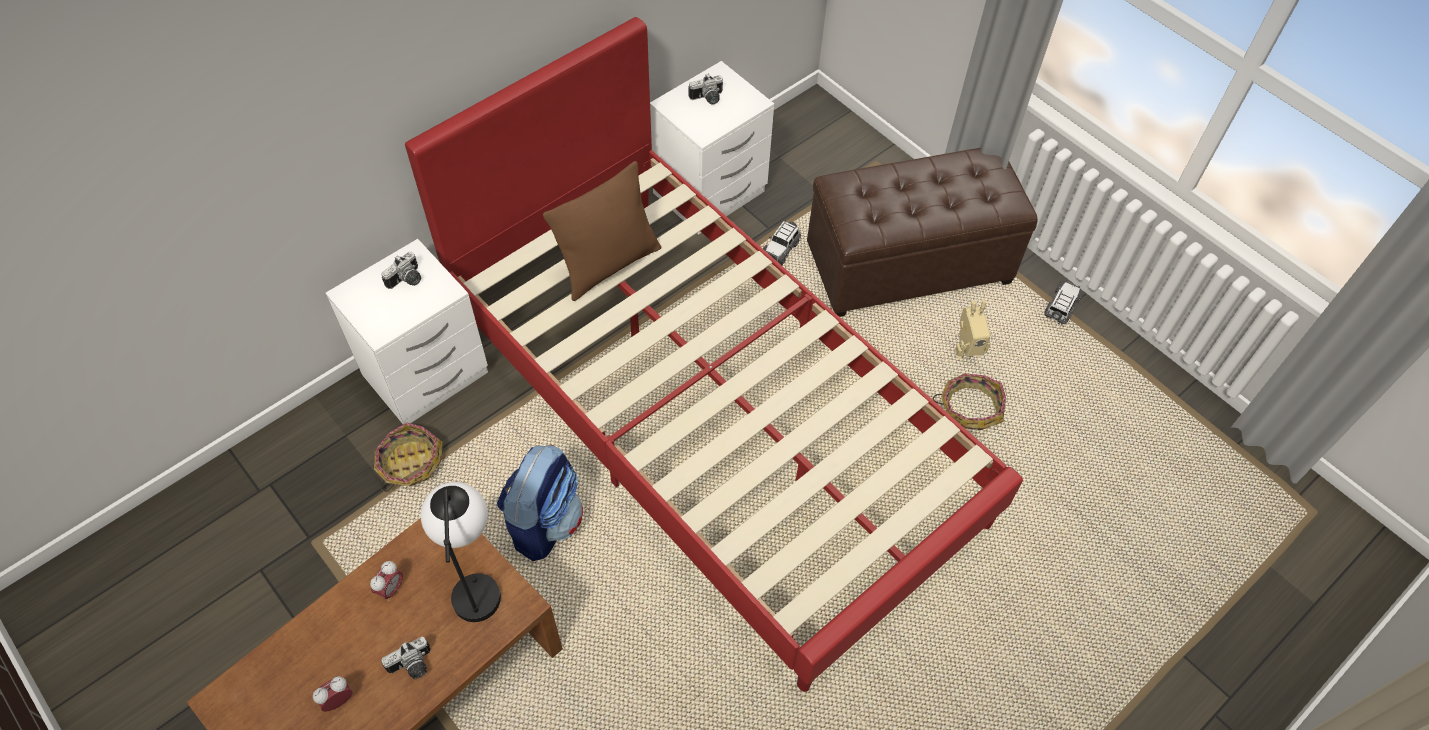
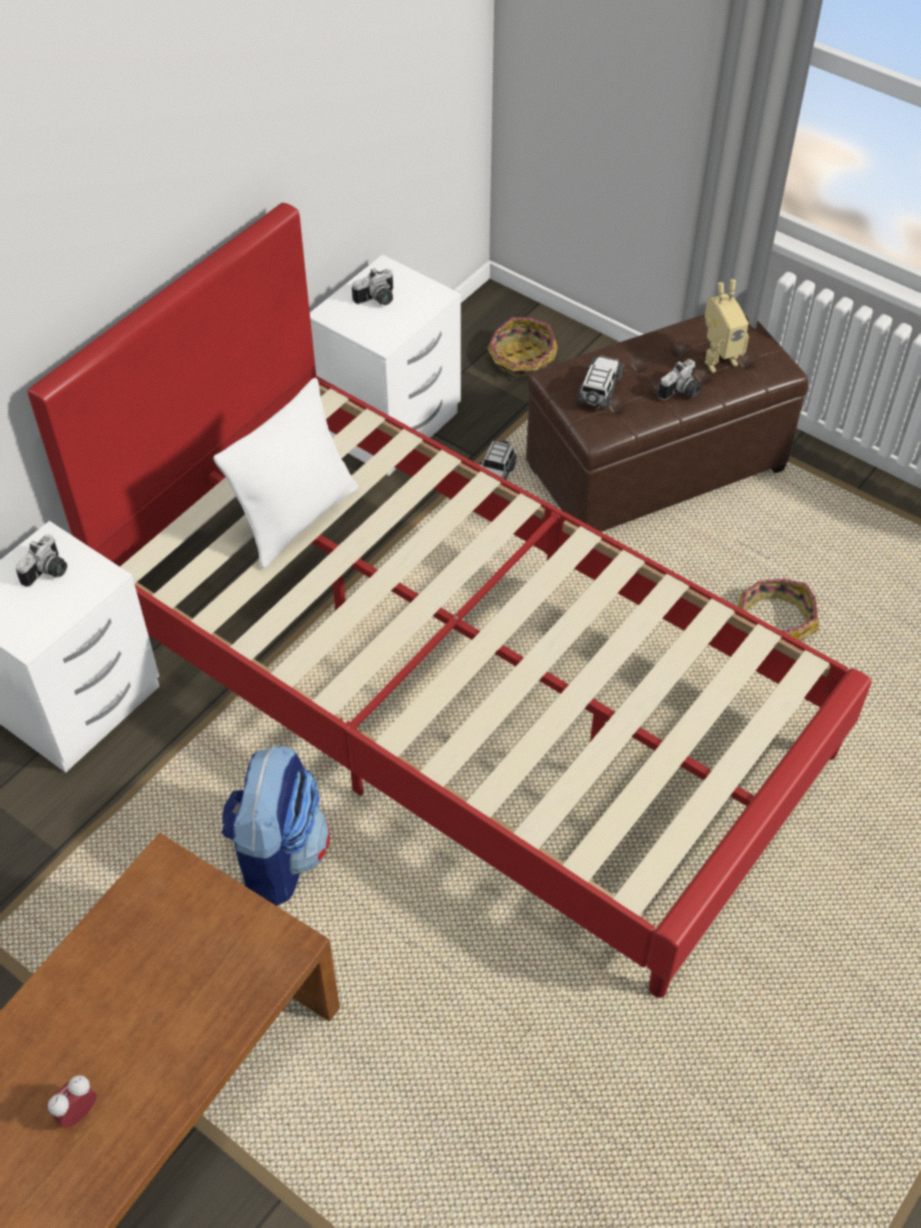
camera: 10 degrees left, 5 degrees down
(391, 589) = (114, 959): alarm clock -> none
(410, 463) = (83, 816): basket -> basket (521, 359)
(412, 666) = (166, 1050): camera -> camera (682, 392)
(475, 580) = (223, 926): table lamp -> none
(608, 265) = (297, 518): brown pillow -> white pillow
(965, 350) = (751, 556): toy robot -> toy robot (718, 360)
(1061, 307) = (850, 487): toy car -> toy car (599, 390)

